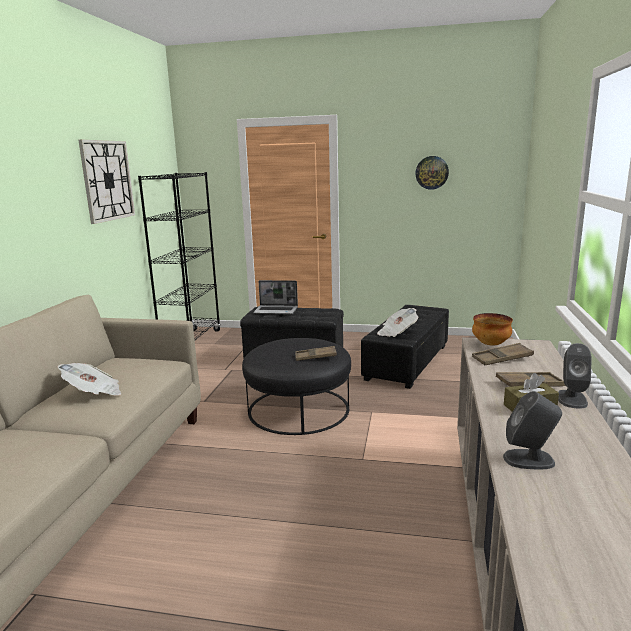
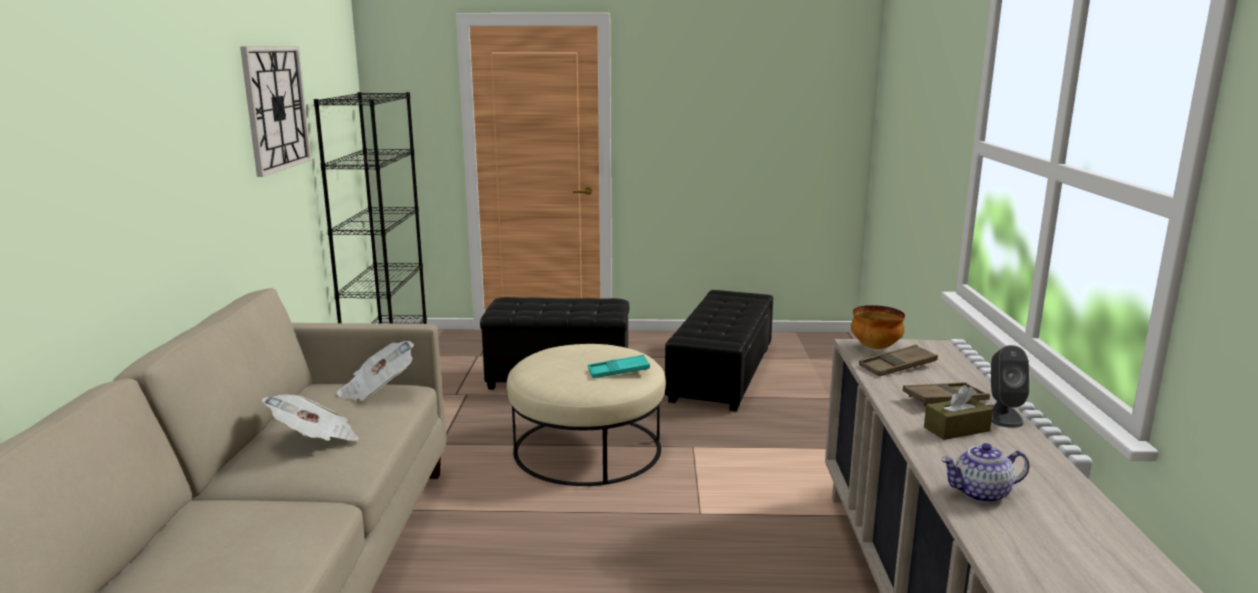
camera: 10 degrees left, 0 degrees up
(276, 311) = (532, 304): laptop -> none
(298, 409) = (587, 448): black ottoman -> beige ottoman
(315, 357) = (618, 371): brown tray -> turquoise tray
(397, 333) = (714, 332): newspaper -> newspaper (377, 390)
(431, 172) = (746, 101): wall clock -> none
(529, 459) = (981, 494): grey speaker -> teapot

